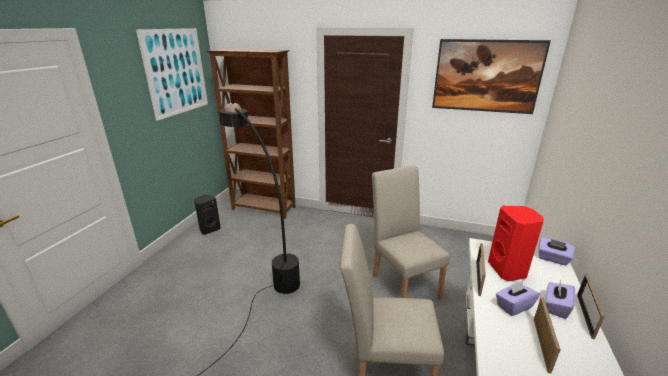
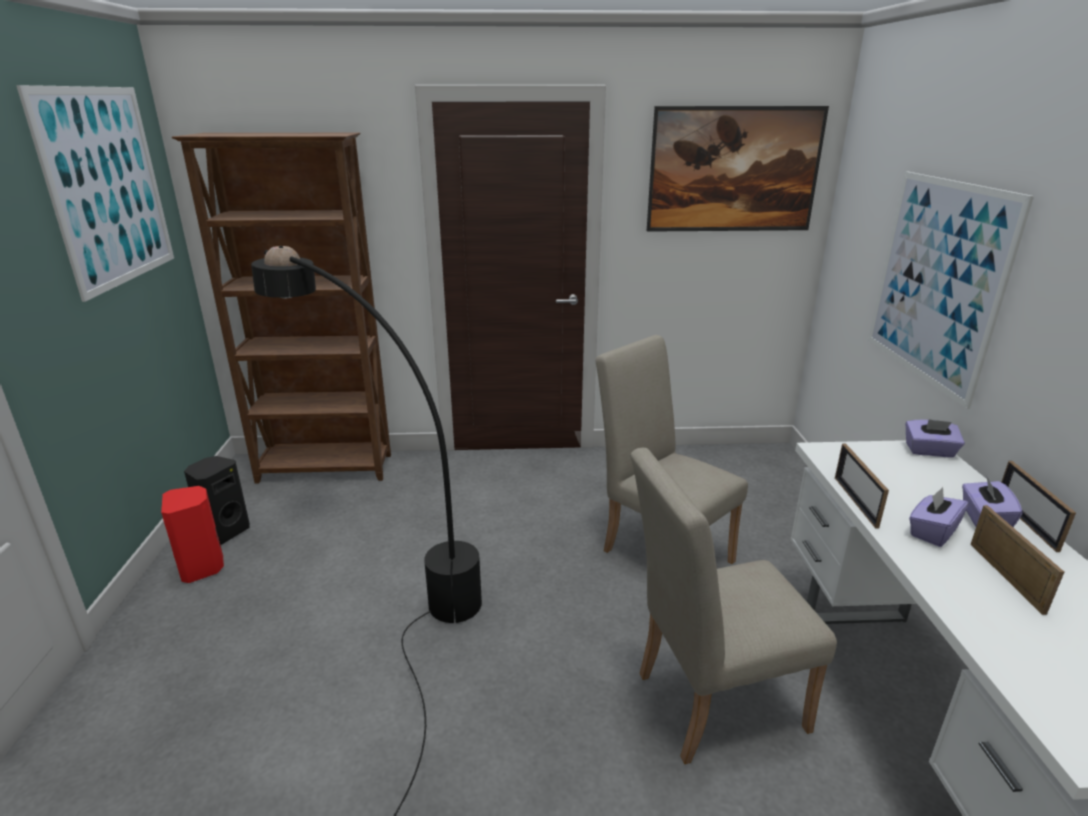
camera: 20 degrees left, 0 degrees up
(508, 270) = (886, 480): red speaker -> red speaker (203, 567)
(581, 154) = (936, 282): none -> picture

